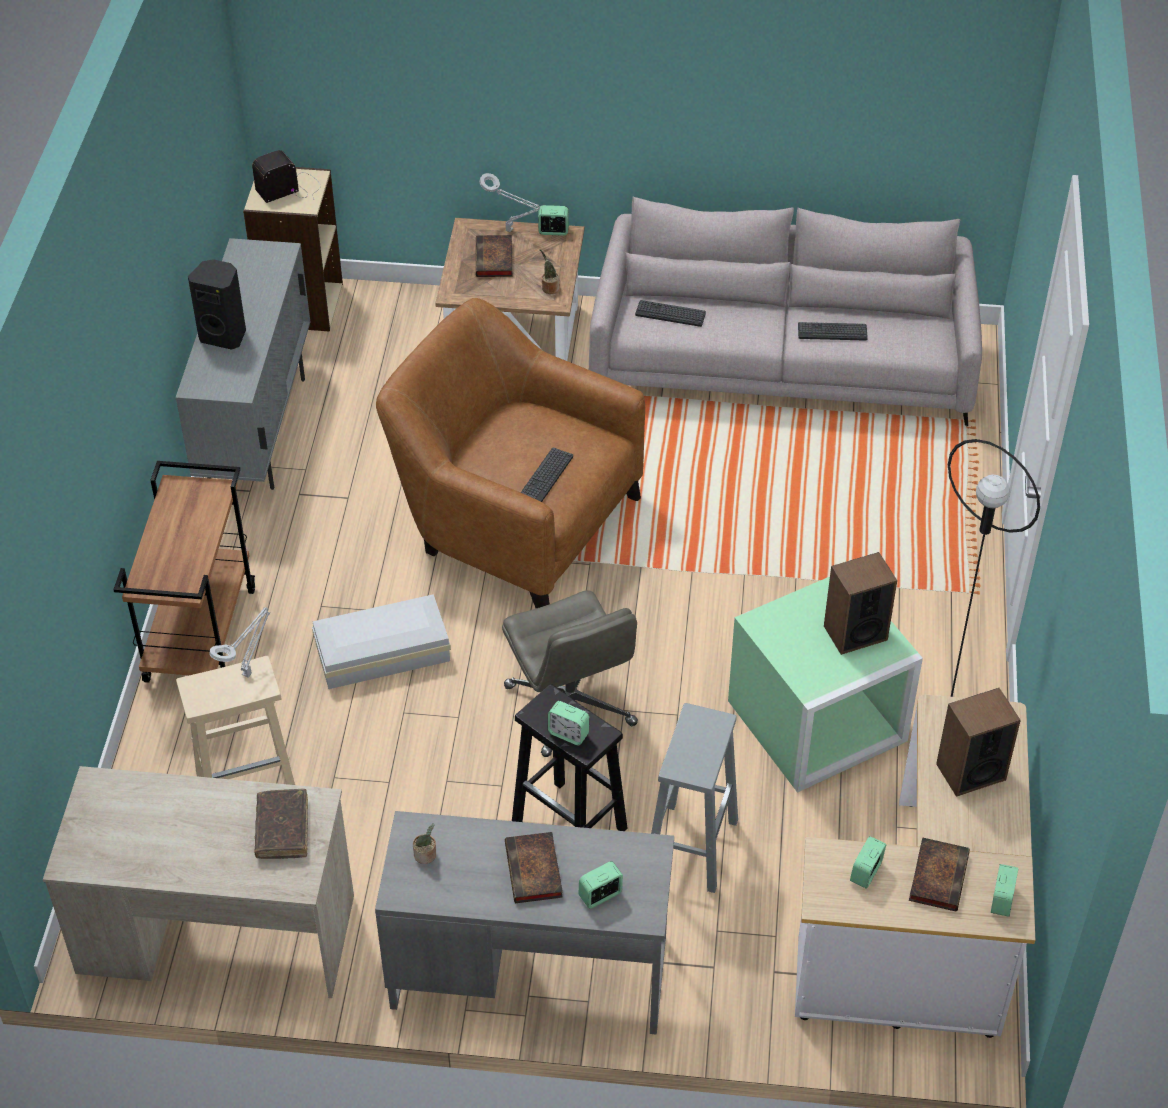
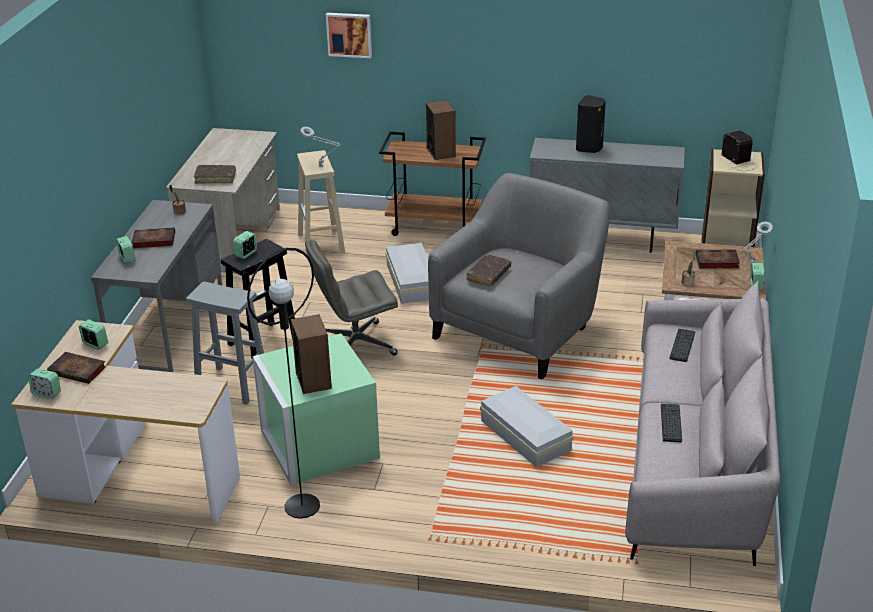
camera: 95 degrees right, 15 degrees down
(56, 512) = (349, 34): none -> picture
(514, 520) = (520, 327): brown armchair -> grey armchair
(546, 476) = (488, 275): keyboard -> brown book
(767, 512) = (525, 437): none -> white storage box
(970, 771) = (153, 392): speaker -> speaker (441, 152)

